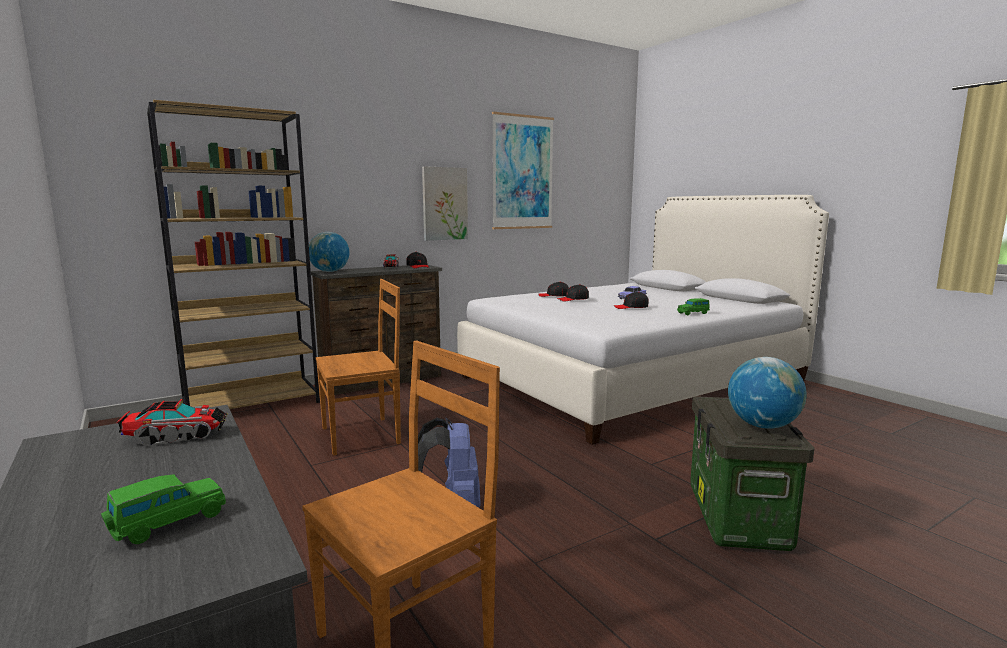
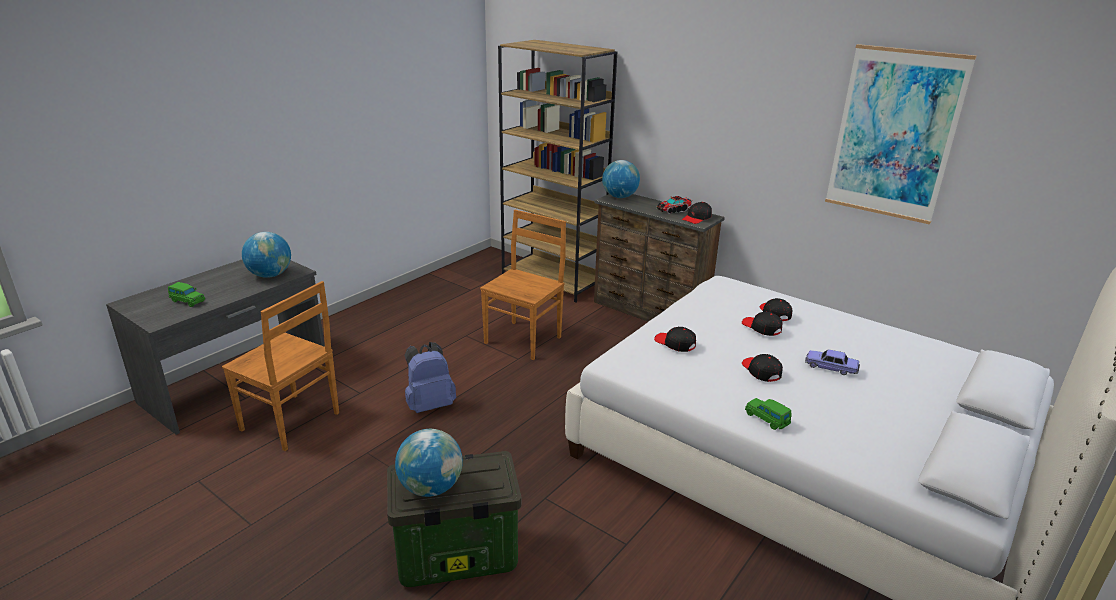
camera: 70 degrees right, 15 degrees up
(176, 436) = (270, 275): toy truck -> globe
(363, 435) = (524, 339): brown chair -> brown chair turned 105 degrees counterclockwise
(444, 204) = (764, 155): picture -> none
(582, 315) = (675, 343): none -> black cap

